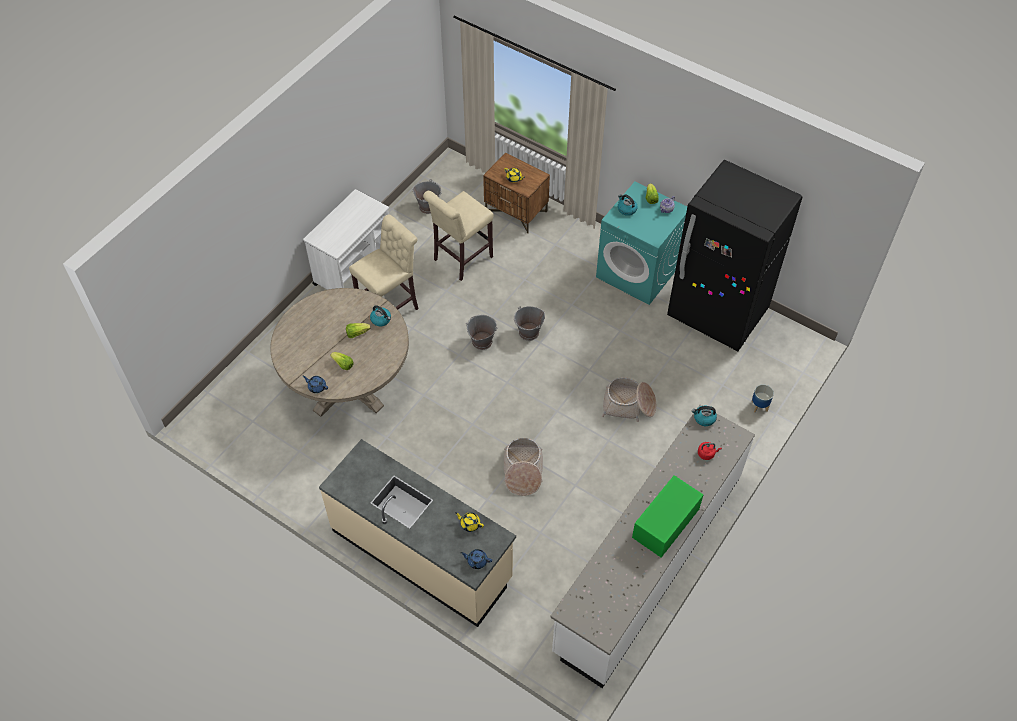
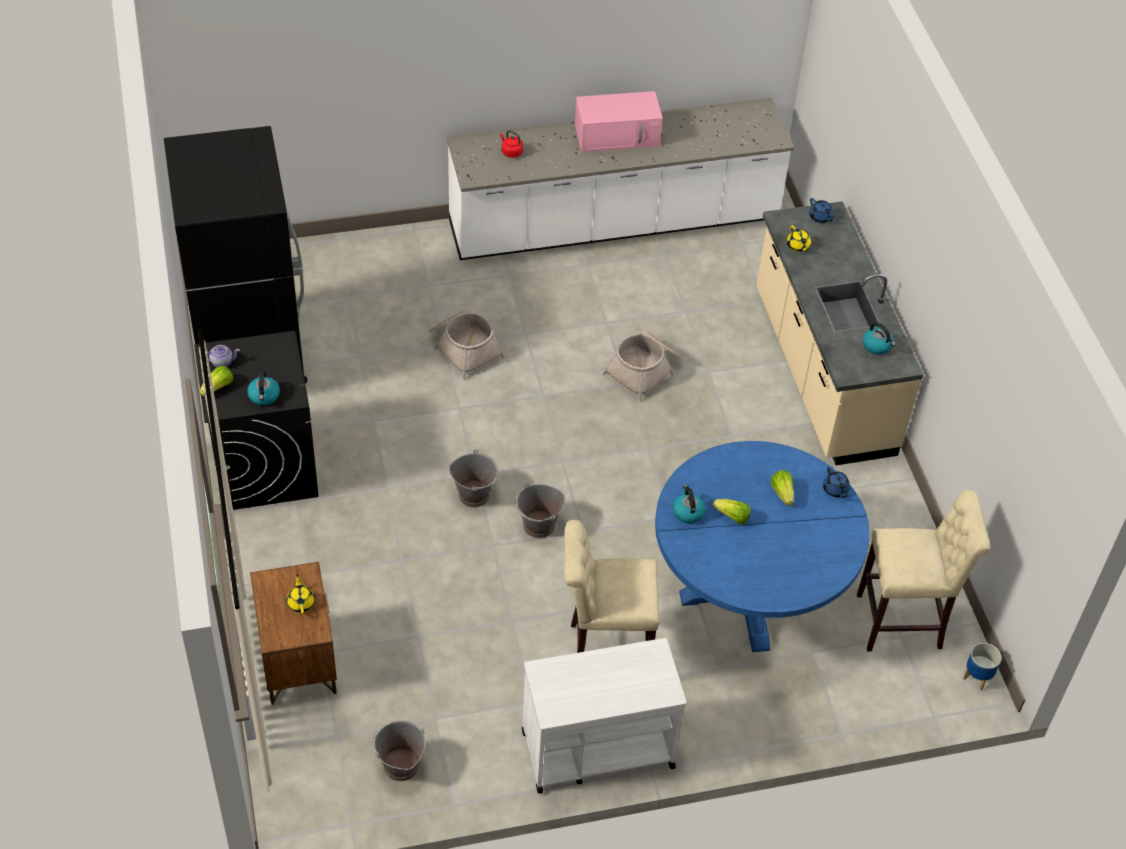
camera: 140 degrees left, 5 degrees down
(348, 385) = (748, 593): beige dining table -> blue dining table
(460, 260) = (448, 648): beige stool -> beige stool (904, 622)
(638, 272) = (264, 465): turquoise washing machine -> black washing machine
(665, 524) = (618, 135): green microwave -> pink microwave
(704, 418) = (474, 176): kettle -> kettle (877, 346)
(759, 406) = (340, 256): planter -> planter (977, 677)

